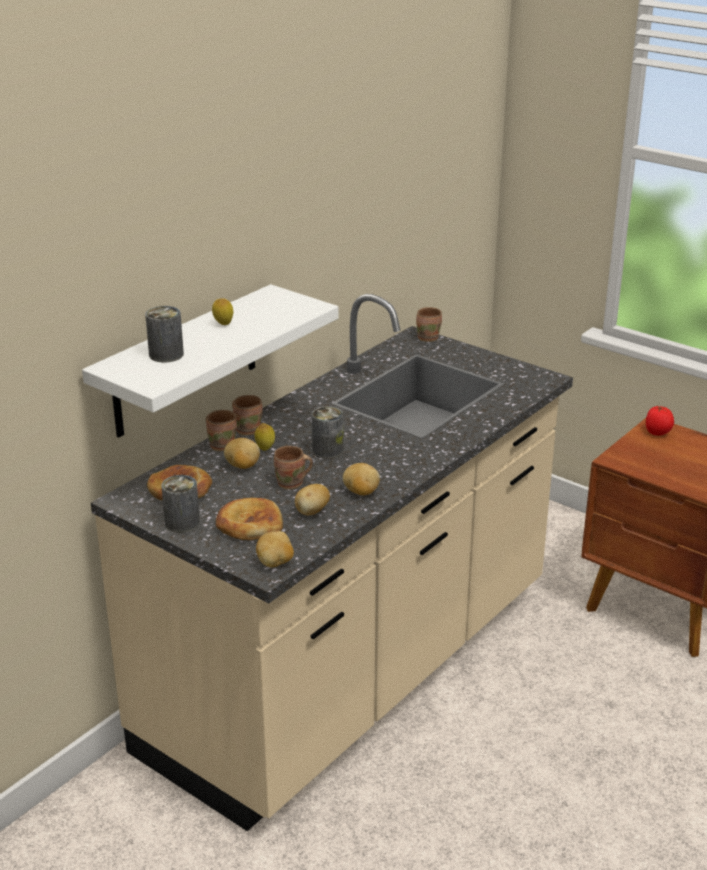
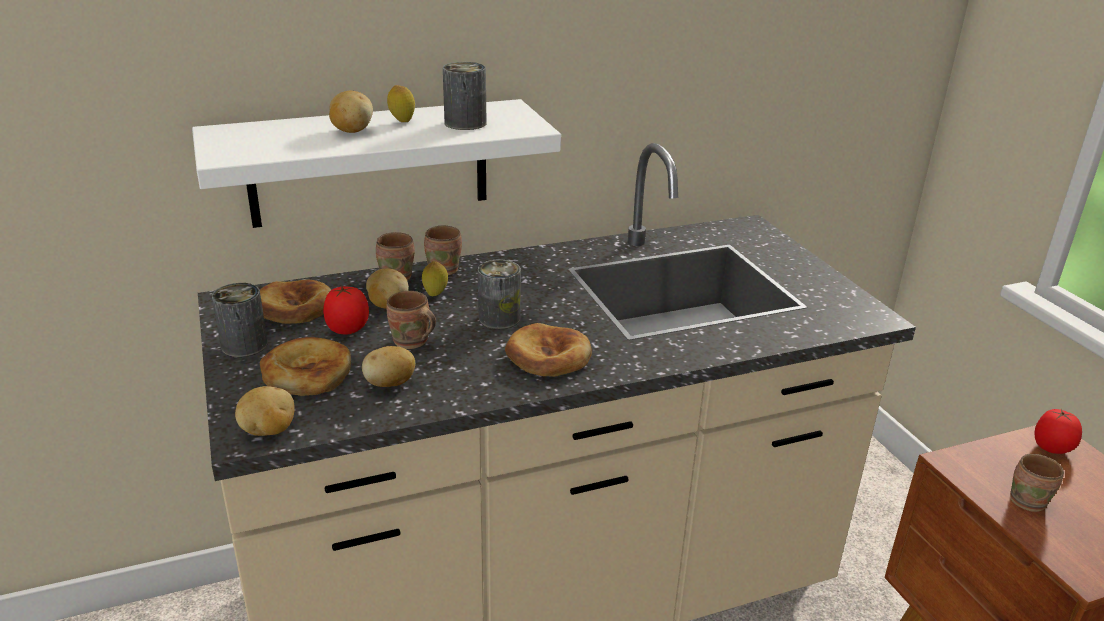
camera: 30 degrees right, 0 degrees up
(166, 354) = (292, 134): can -> can (465, 123)
(239, 490) = (348, 330): none -> tomato
(360, 492) = (475, 380): potato -> potato (351, 131)
(387, 464) = (548, 356): none -> bread
(428, 337) = (764, 231): brown mug -> brown mug (1028, 500)

